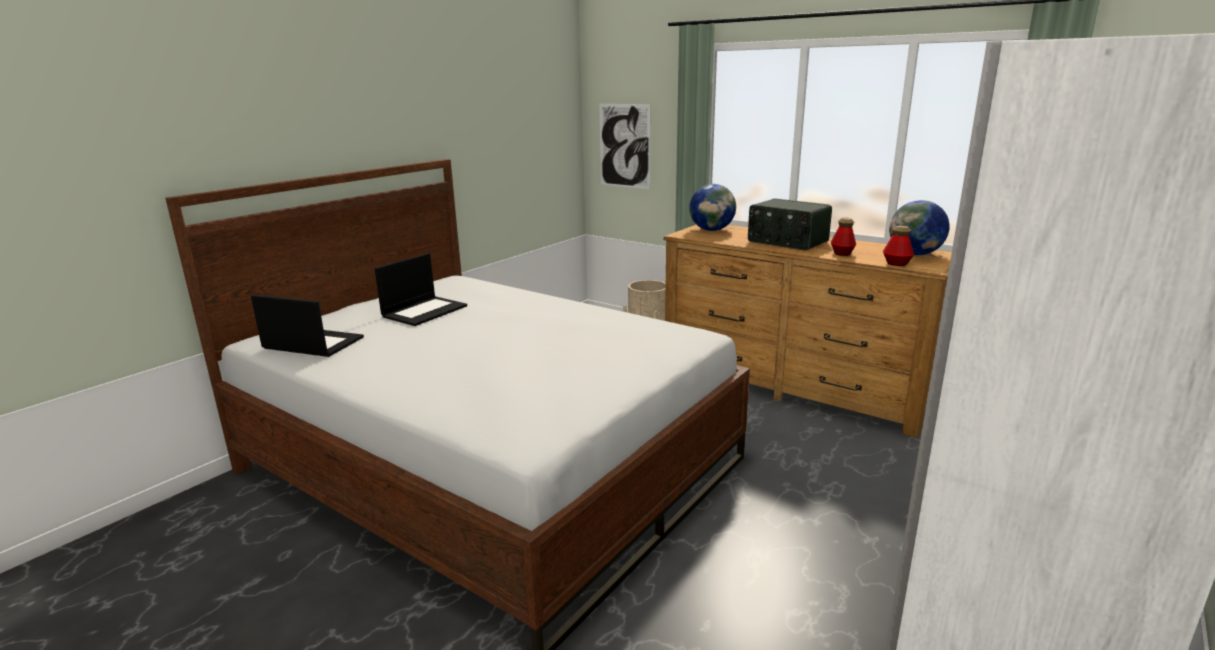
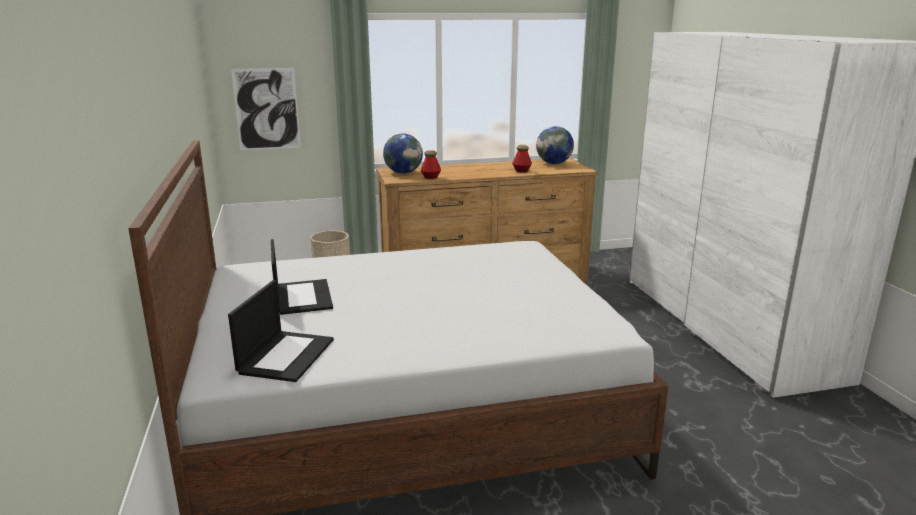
camera: 50 degrees left, 0 degrees up
(312, 343) = (286, 355): laptop -> laptop turned 135 degrees clockwise
(787, 242) = (473, 170): radio -> none
(896, 263) = (561, 170): bottle -> bottle (431, 177)

